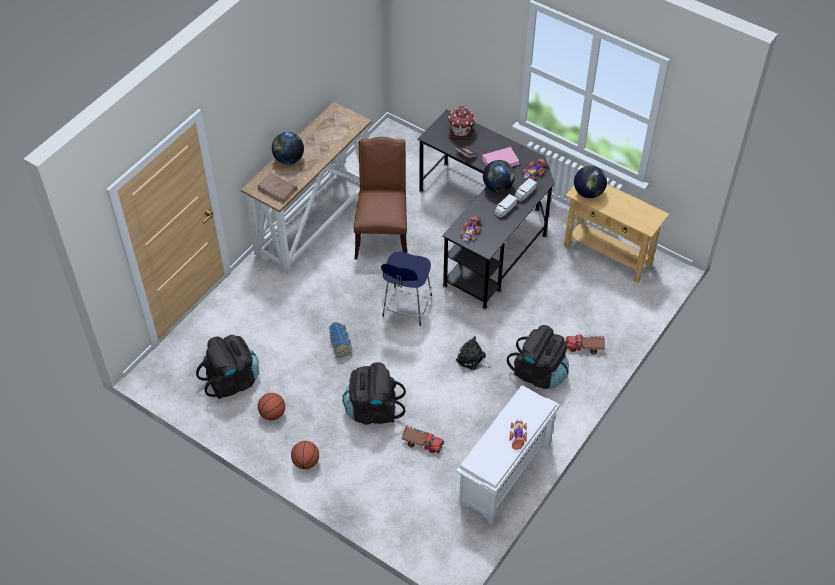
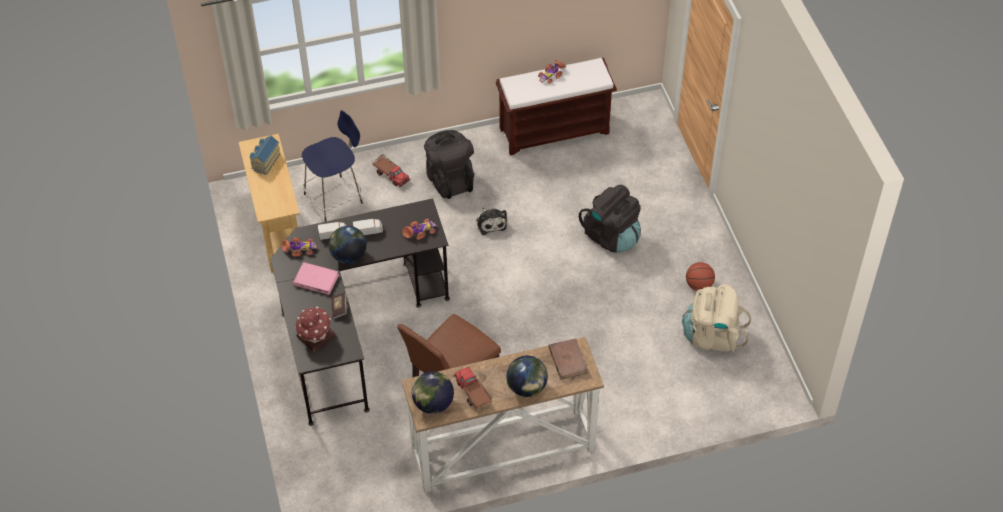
camera: 140 degrees left, 0 degrees up
(232, 380) = (712, 336): black backpack -> beige backpack
(306, 462) = (701, 231): basketball -> none
(341, 344) = (589, 306): toy house -> toy house (265, 161)
(406, 307) = (501, 301): blue stool -> blue stool (335, 197)
(422, 442) = (595, 188): toy truck -> toy truck (472, 393)
(505, 475) = (555, 130): white bench -> brown bench
(589, 192) = (278, 201): globe -> globe (433, 404)

